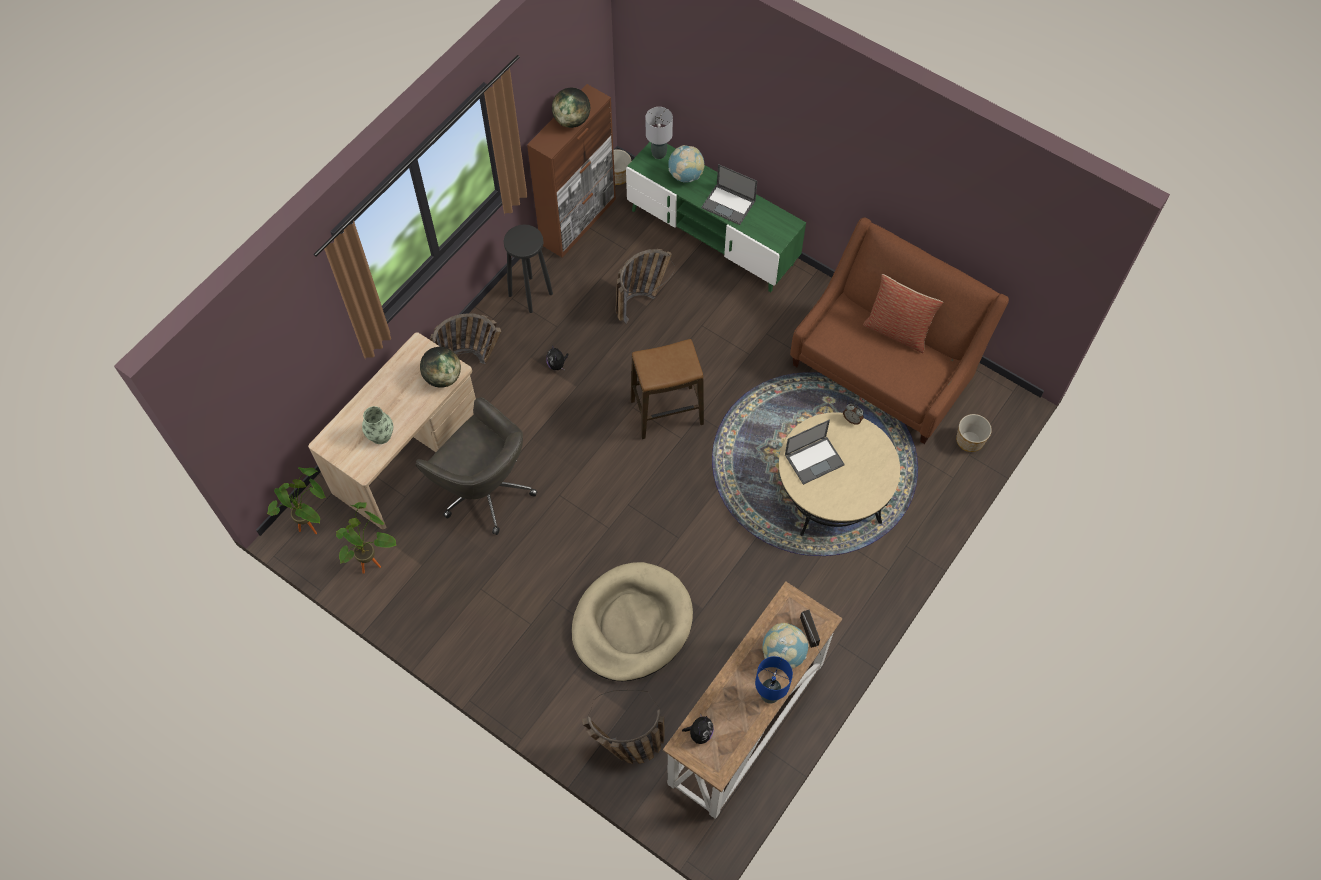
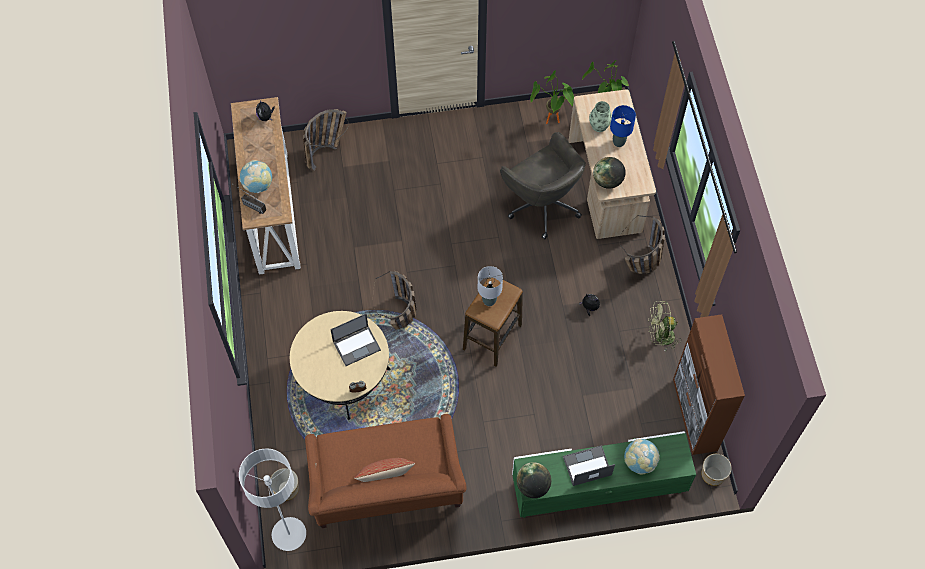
camera: 135 degrees right, 0 degrees up
(485, 489) = (542, 204): grey office chair -> grey office chair turned 120 degrees counterclockwise
(531, 294) = (660, 337): black stool -> green fan
(572, 120) = (717, 357): globe -> globe (533, 486)
(632, 624) = (384, 207): beige dog bed -> none
(641, 301) = (589, 396): basket -> basket (401, 320)
(658, 154) = (676, 462): grey table lamp -> grey table lamp (489, 300)
(769, 695) = (246, 161): blue table lamp -> blue table lamp (618, 142)
(814, 459) = (357, 345): laptop -> laptop turned 135 degrees counterclockwise
(998, 404) = (289, 534): none -> grey floor lamp

